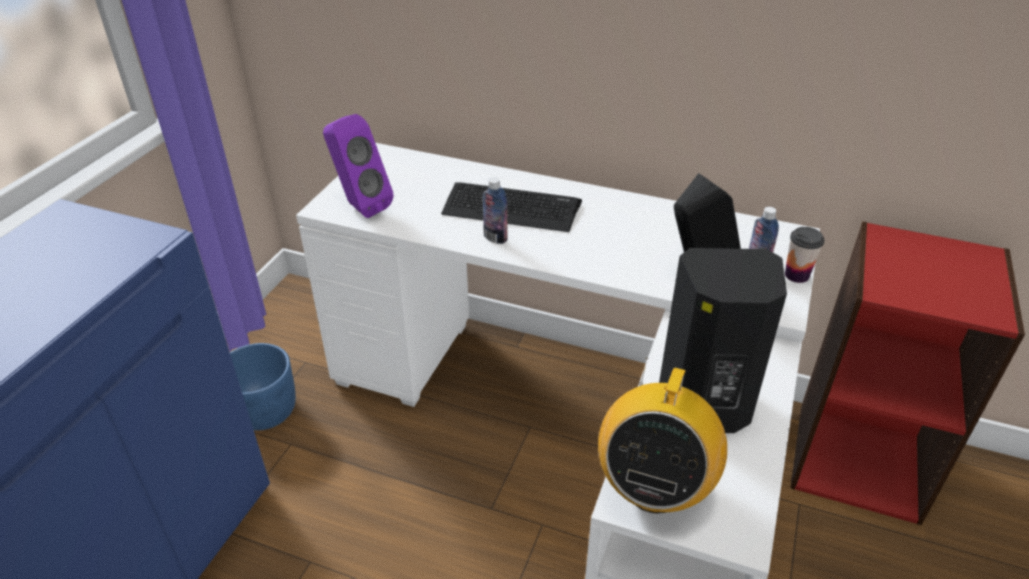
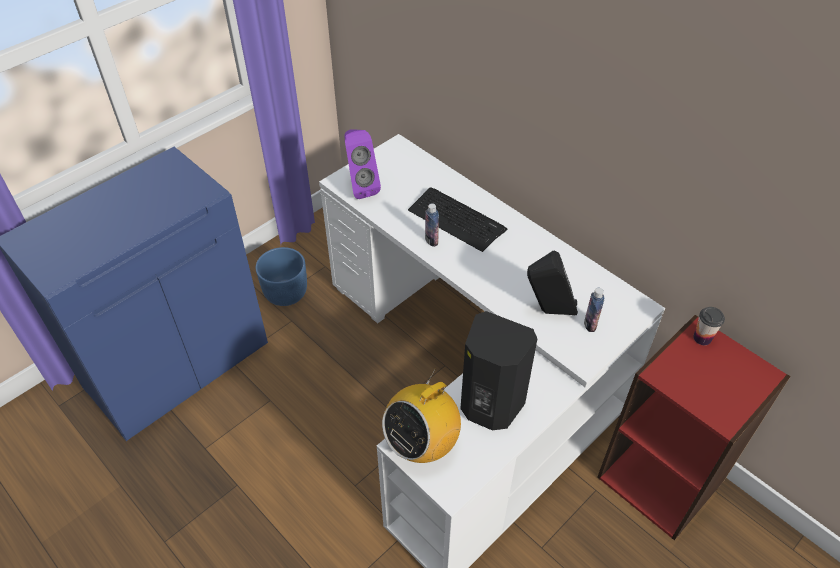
camera: 25 degrees right, 10 degrees up
(796, 275) = (615, 339): cup -> cup (702, 338)

